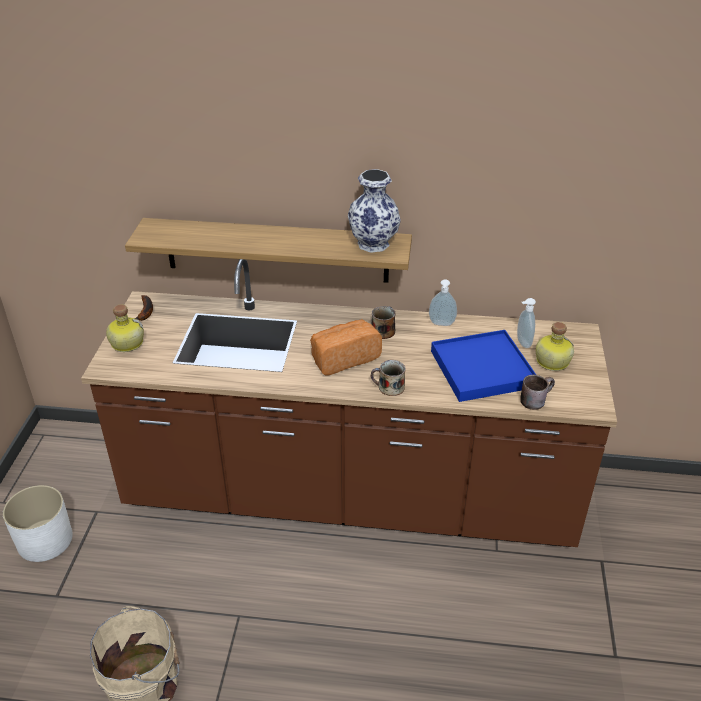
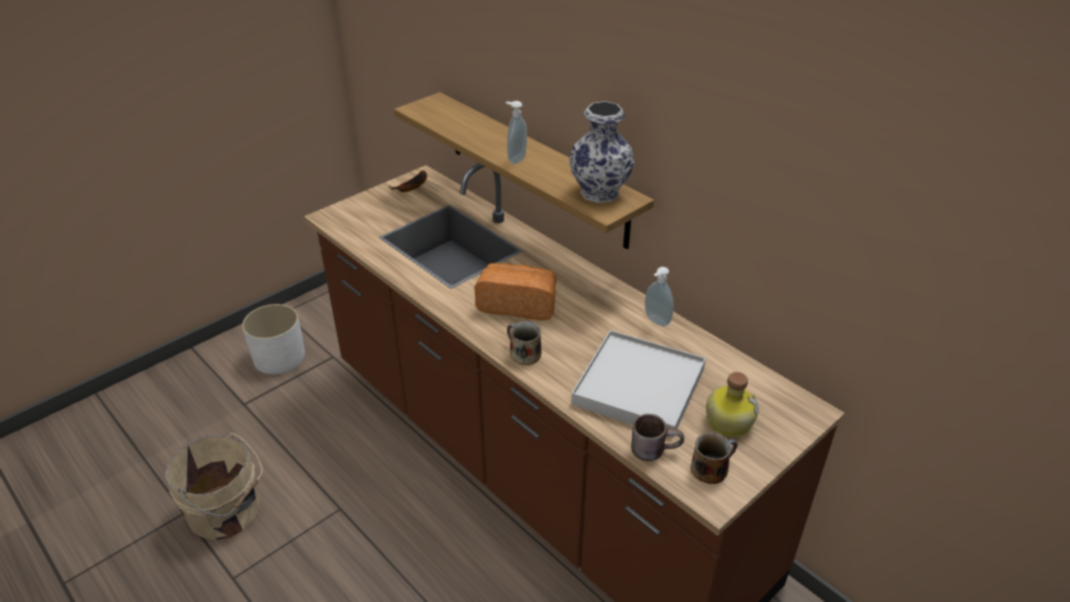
camera: 40 degrees right, 0 degrees up
(126, 343) = (367, 204): bottle -> none
(383, 330) = (589, 298): mug -> mug (710, 468)
(482, 369) = (639, 386): blue tray -> white tray
(522, 343) = (719, 384): soap dispenser -> soap dispenser (515, 159)

